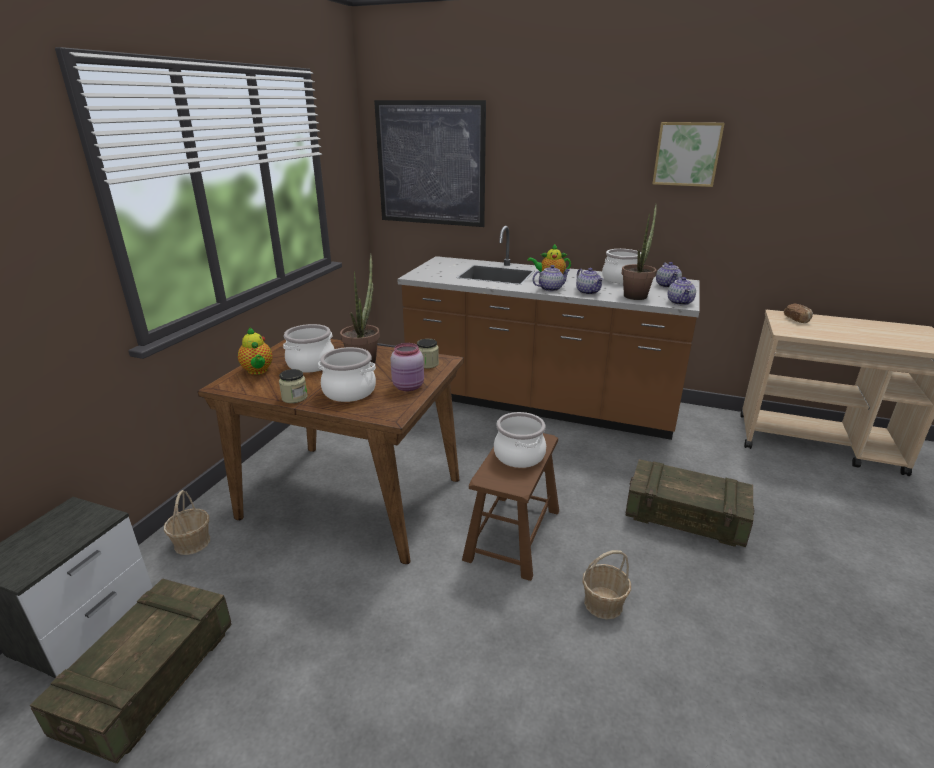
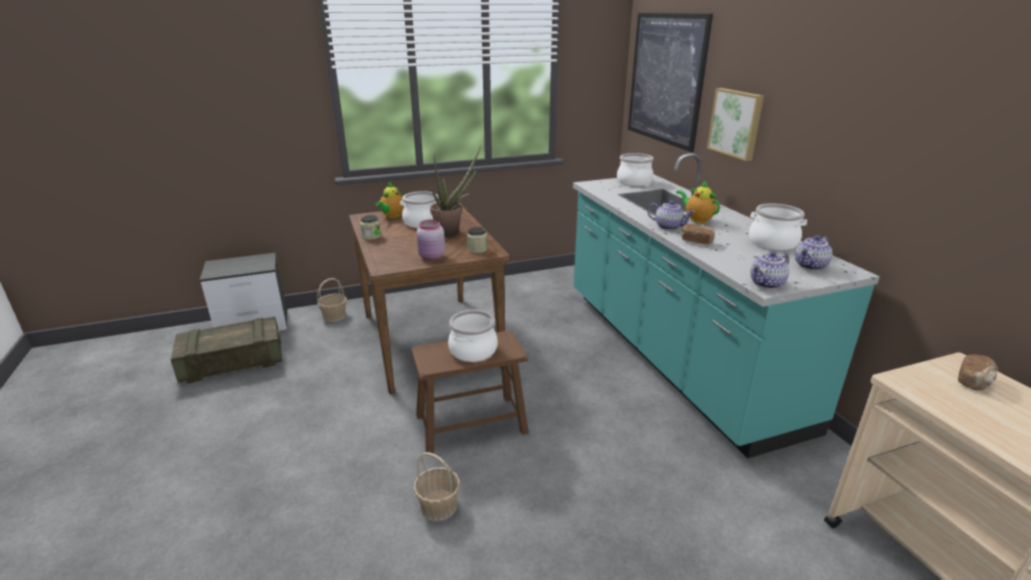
camera: 50 degrees right, 0 degrees up
(349, 392) = (399, 245): cooking pot -> cooking pot (633, 182)
(539, 403) = (673, 355): brown counter -> turquoise counter
(588, 292) = (696, 241): teapot -> bread
(636, 295) = (740, 260): potted plant -> none
(685, 517) = (617, 516): crate -> none
(687, 154) = (896, 94): picture -> picture (736, 123)

